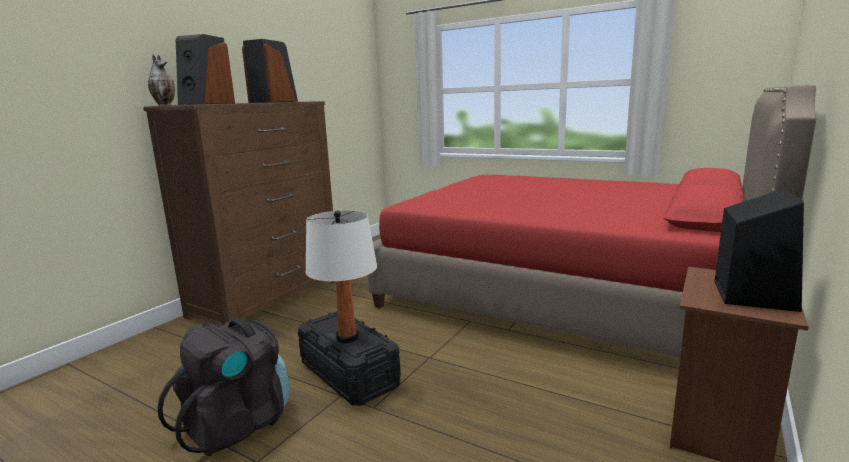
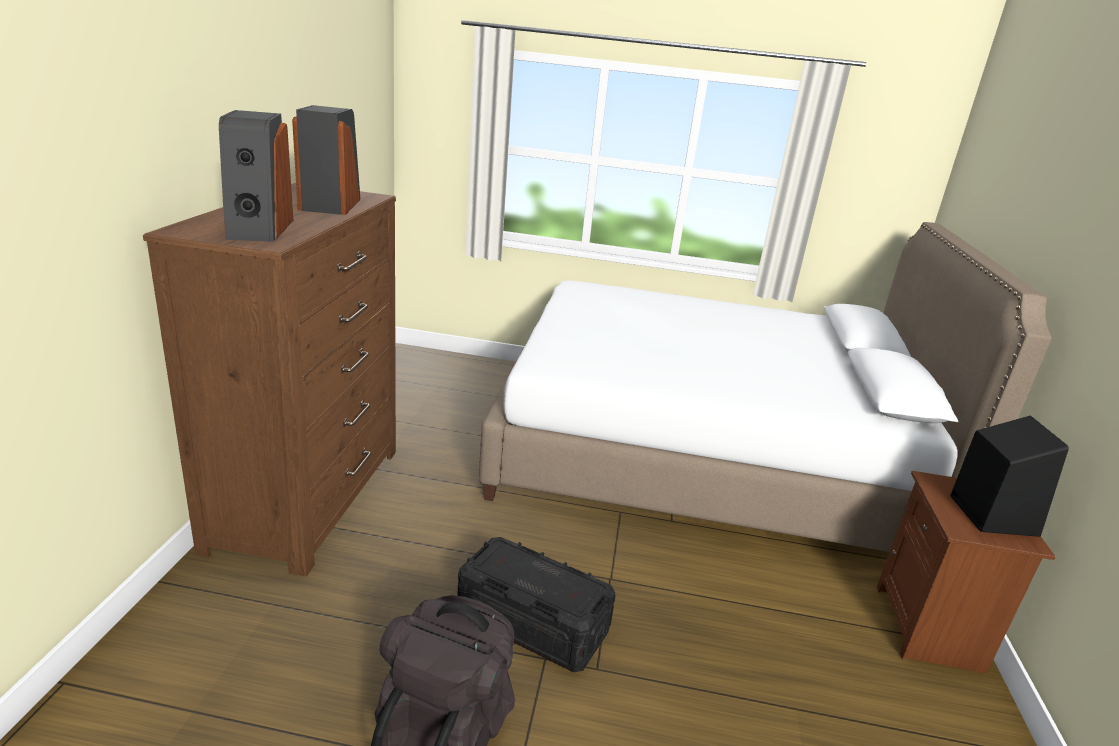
camera: 25 degrees left, 10 degrees up
(165, 105) = (186, 232): vase -> none
(347, 337) = (547, 585): white table lamp -> none
(566, 294) = (701, 455): red bed -> white bed

